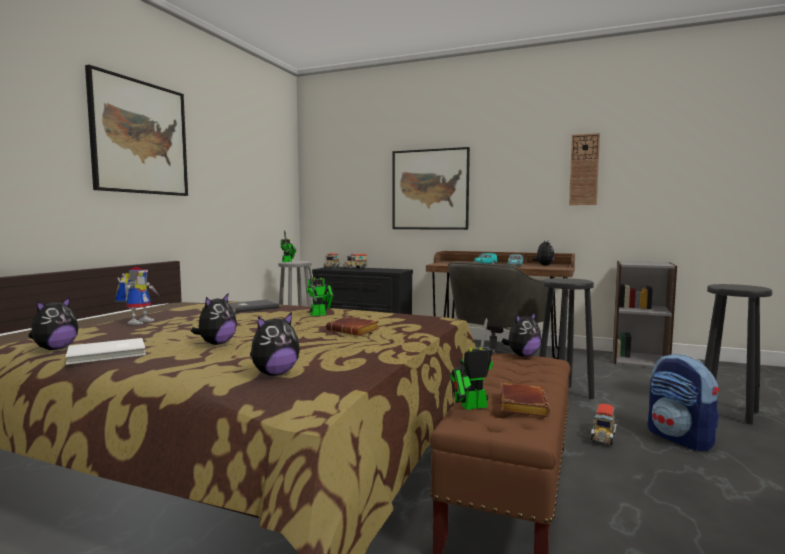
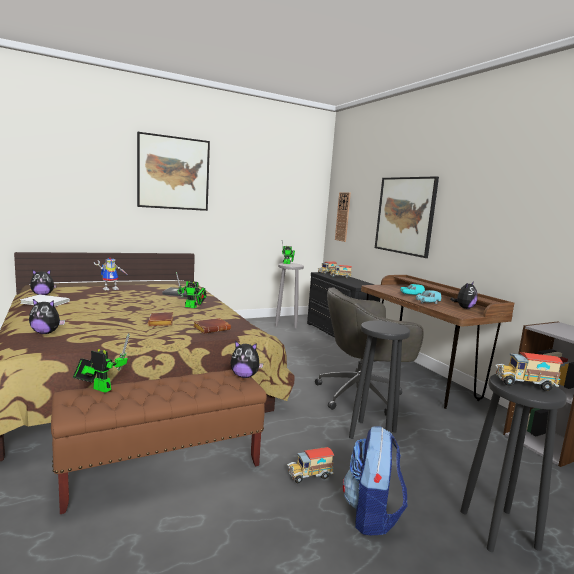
camera: 40 degrees right, 5 degrees up
(216, 344) = (87, 310): plush toy -> none
(520, 405) = (120, 399): brown book -> brown book (212, 328)
(584, 169) = (540, 208): wall clock -> wall clock (343, 217)
(737, 286) = (524, 384): none -> toy truck

